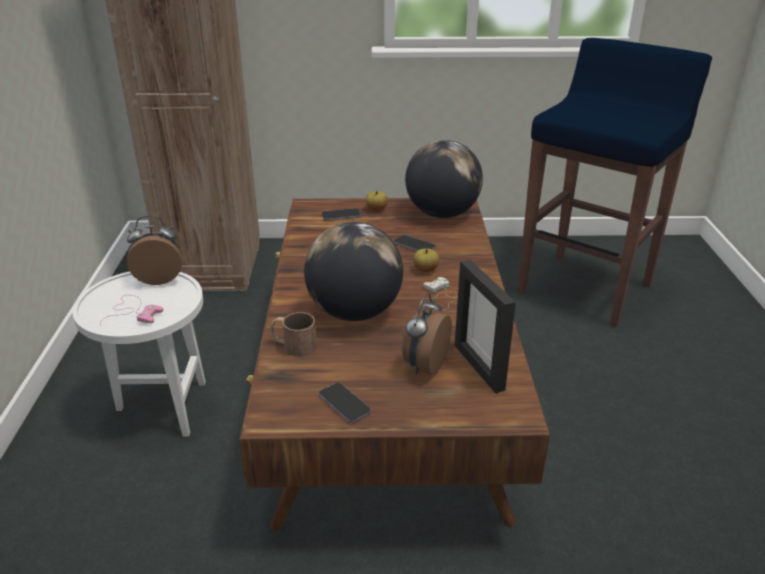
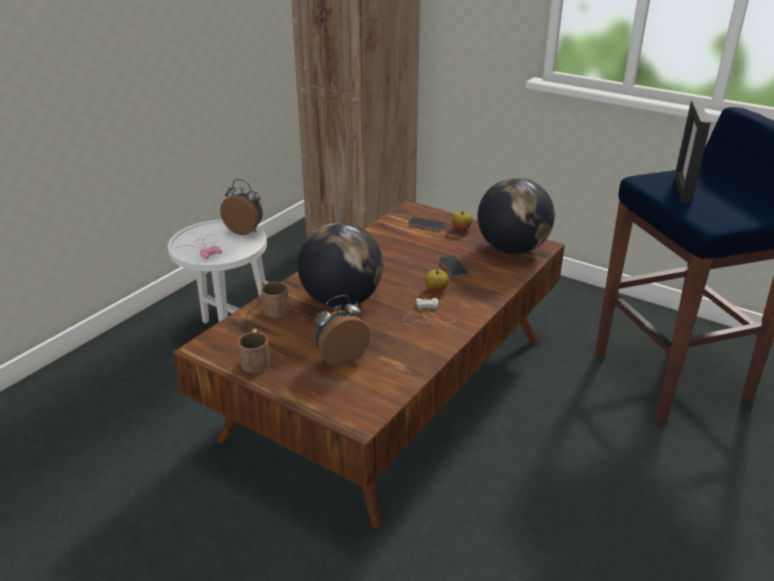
camera: 35 degrees right, 0 degrees up
(344, 404) = (256, 359): phone -> brown mug
(480, 366) = (379, 376): picture frame -> picture frame (684, 189)

